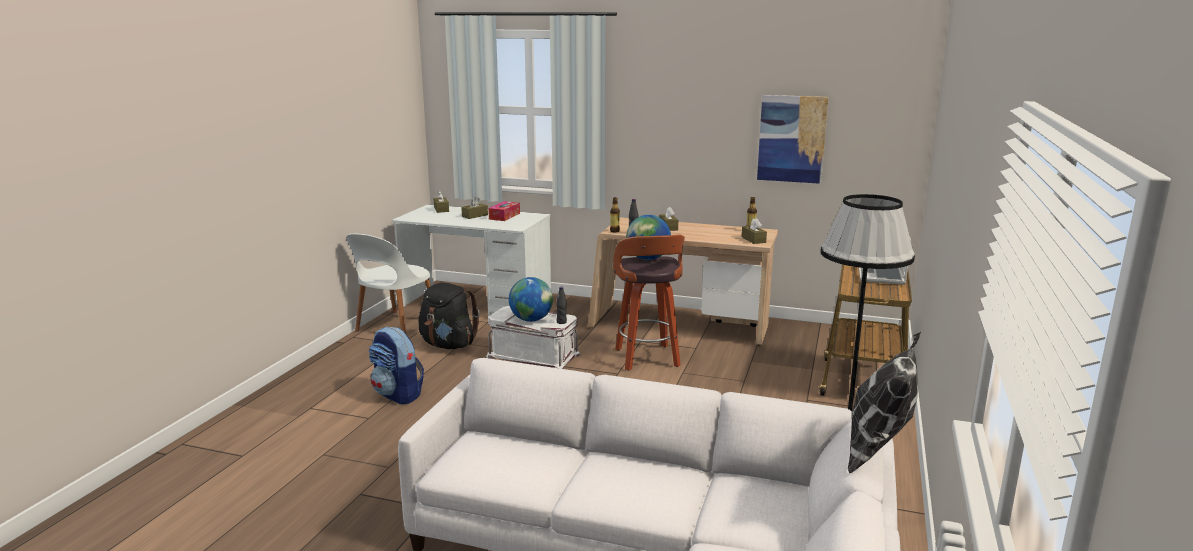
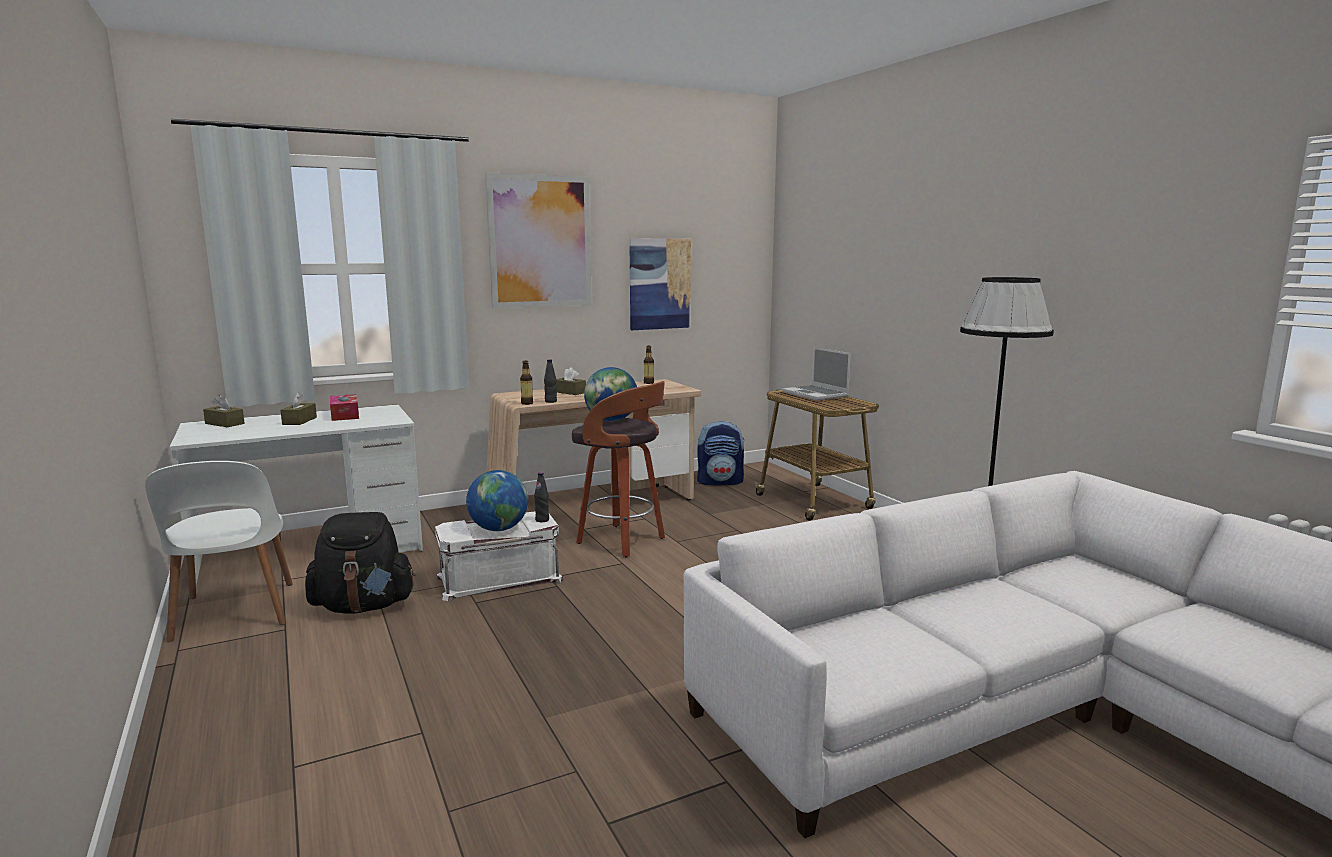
camera: 45 degrees left, 5 degrees down
(398, 395) = (409, 687): backpack -> backpack (720, 482)
(677, 95) = (540, 242): none -> picture
(753, 240) = (672, 388): brown tissue box -> none
(878, 450) = (1154, 488): pillow -> none

